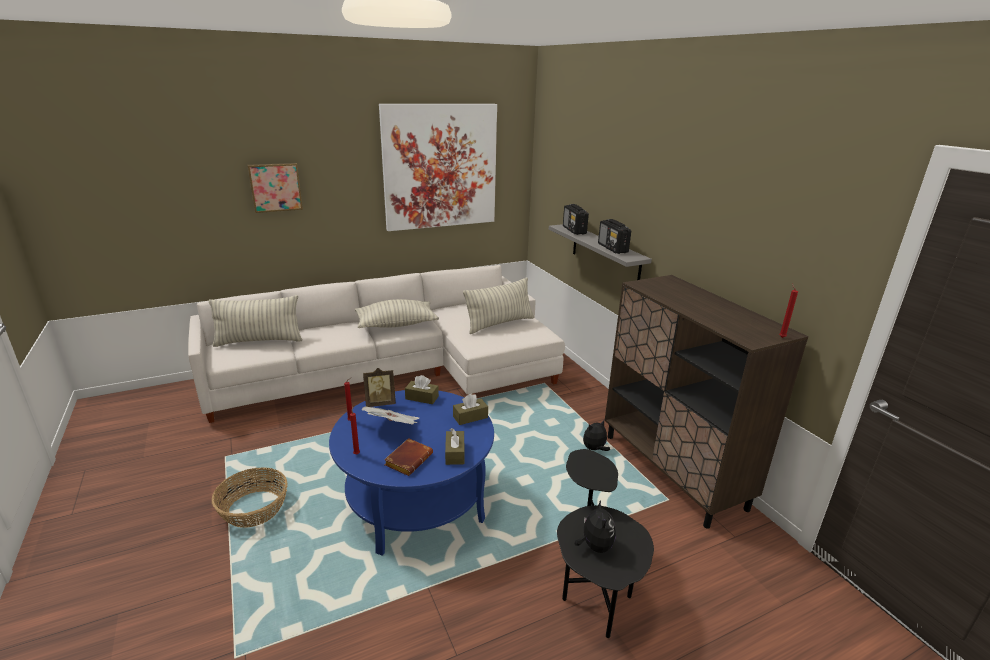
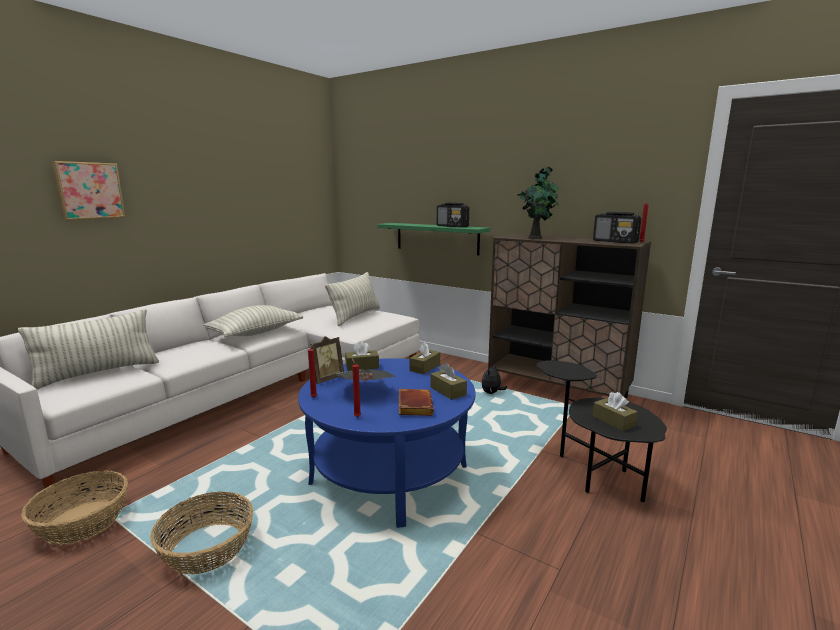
camera: 30 degrees left, 10 degrees down
(209, 455) = (82, 521): none -> basket
(440, 167) = (261, 179): picture -> none
(574, 230) = (403, 224): radio -> radio (615, 241)
(594, 546) = (613, 421): plush toy -> brown tissue box
(605, 254) = (437, 238): grey shelf -> green shelf
(668, 295) = (536, 238): none -> potted plant

